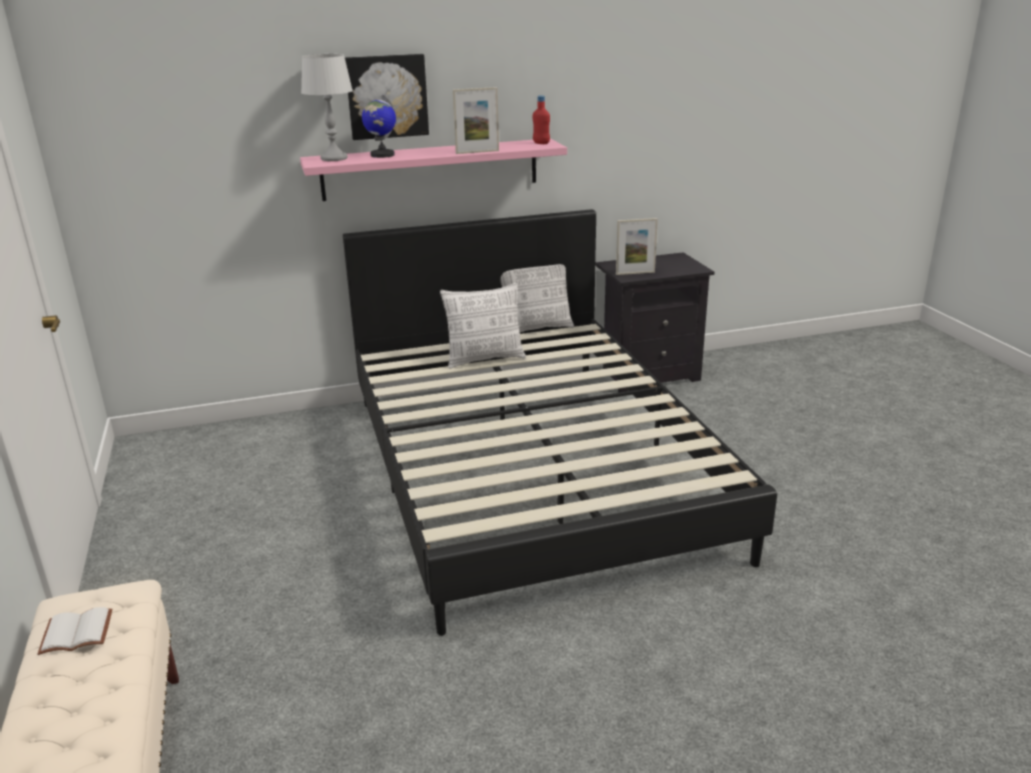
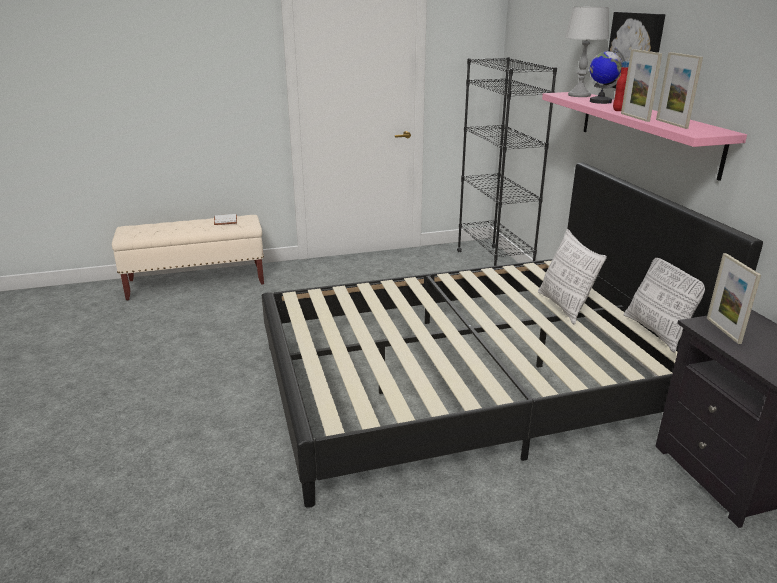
camera: 90 degrees right, 0 degrees up
(221, 439) = (493, 265): none -> black bookcase
(510, 147) = (671, 124): none -> picture frame
(541, 143) = (705, 131): red bottle -> red bottle (618, 110)

